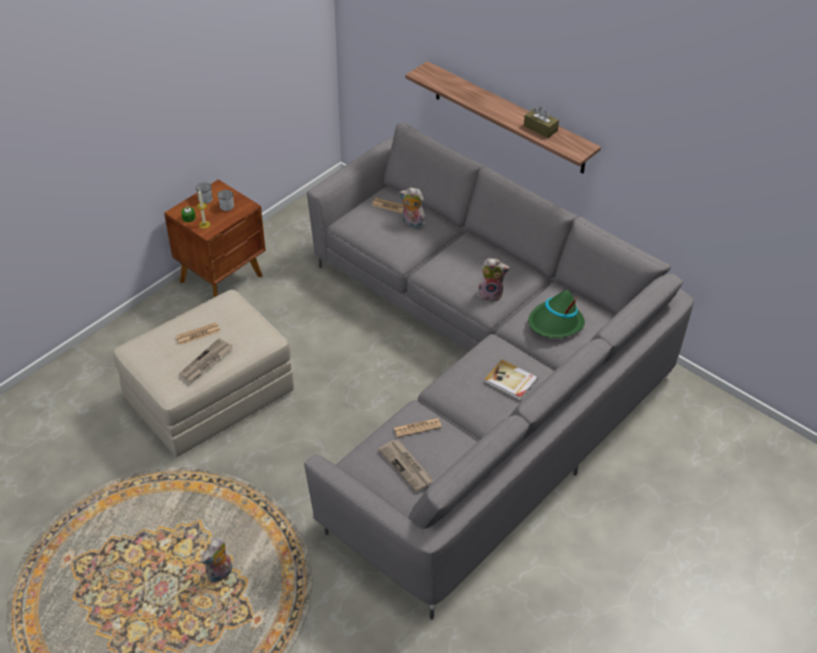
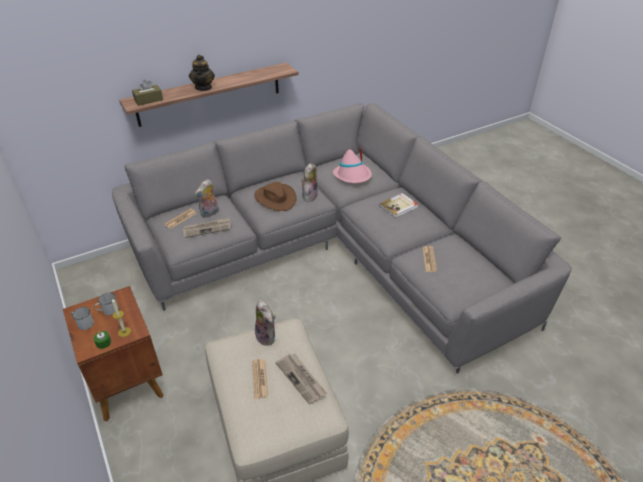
camera: 70 degrees left, 5 degrees down
(220, 574) = (489, 459): plush toy -> plush toy (267, 337)
(406, 466) = (466, 273): newspaper -> newspaper (207, 228)
(467, 266) = (275, 198): none -> brown hat
(488, 105) = (203, 87): none -> teapot
(540, 128) = (249, 76): brown tissue box -> brown tissue box (148, 100)
(555, 323) = (353, 176): green hat -> pink hat

